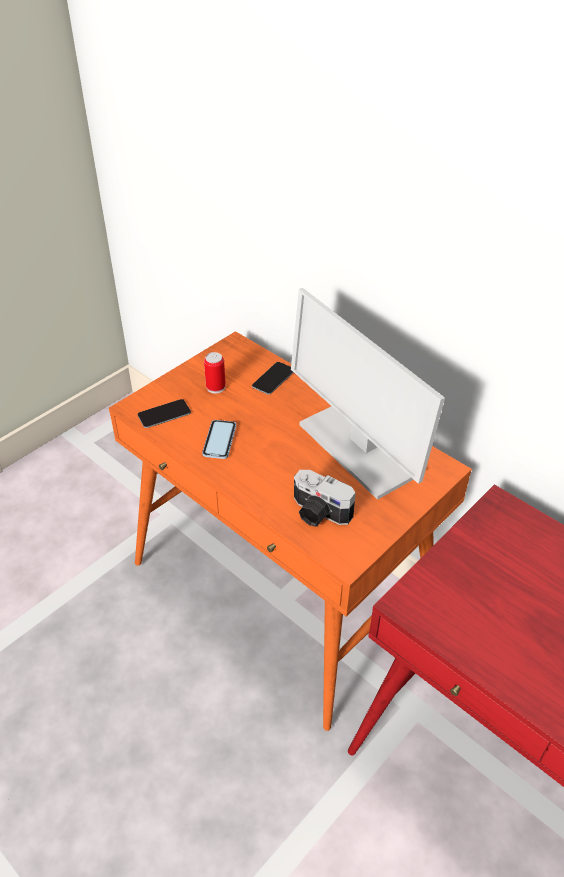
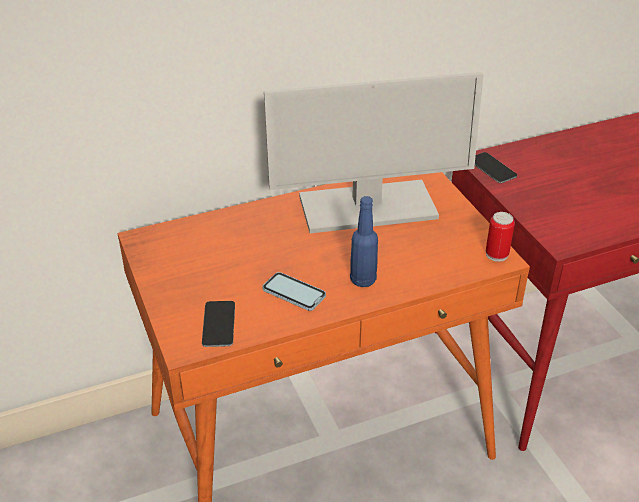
camera: 65 degrees left, 5 degrees down
(215, 387) = (205, 273): can -> can (497, 254)
(258, 474) = (363, 280): none -> blue bottle
(273, 378) = (225, 229): phone -> phone (492, 168)
(318, 513) = (437, 257): camera -> none

